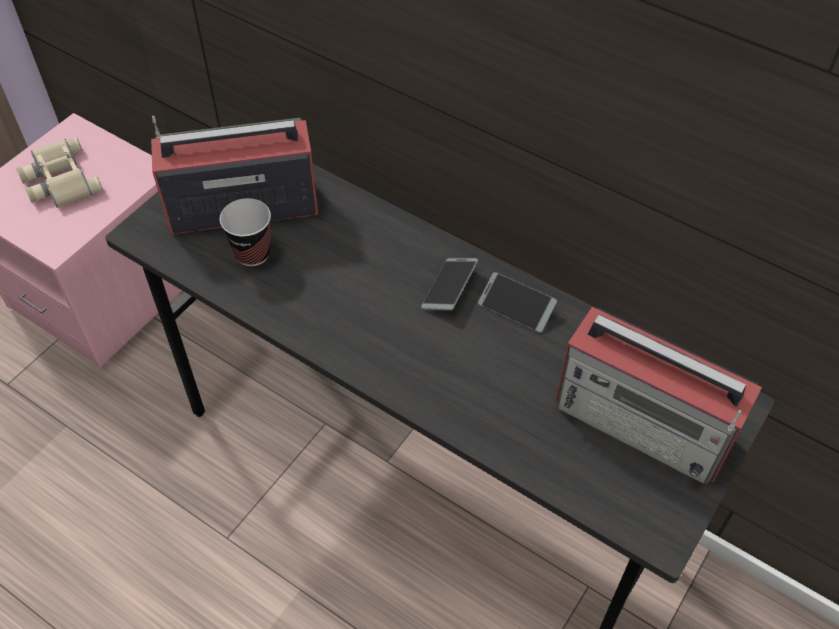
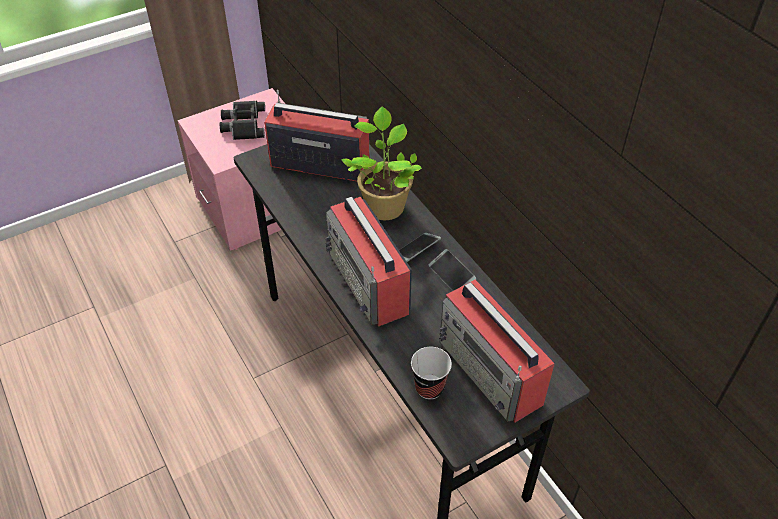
camera: 25 degrees right, 5 degrees down
(58, 180) = (243, 124): beige binoculars -> black binoculars
(252, 253) = (310, 192): cup -> cup (429, 388)
(368, 238) = (384, 205): none -> potted plant
(414, 359) = (369, 283): none -> radio

